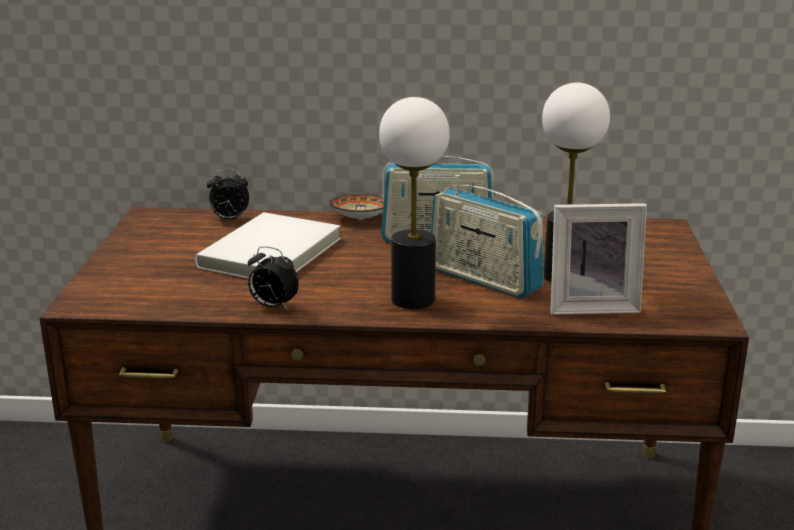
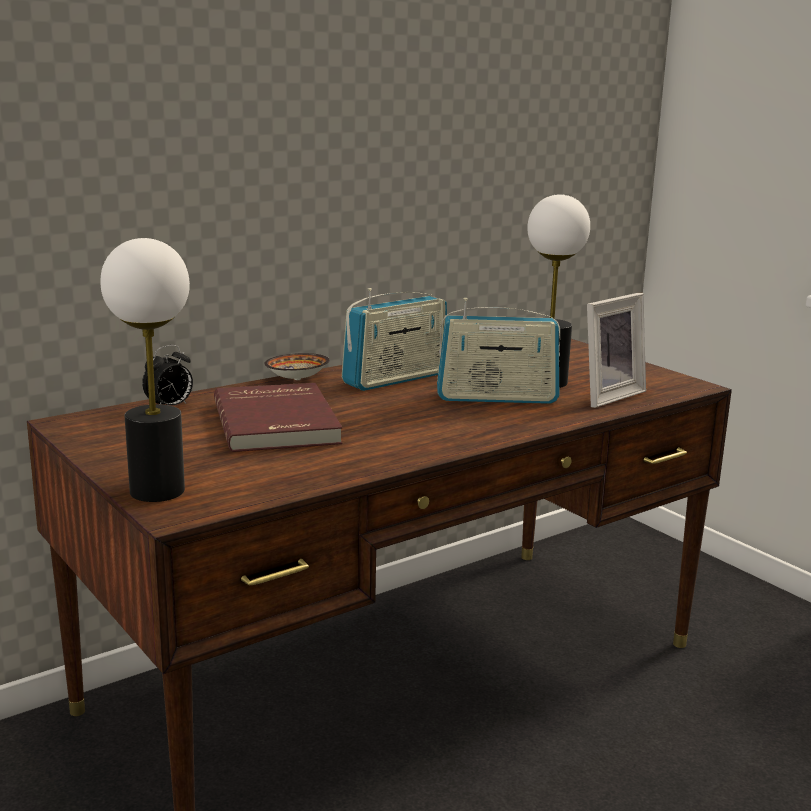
camera: 40 degrees left, 5 degrees down
(273, 253) = (278, 422): white book -> red book
(273, 306) = (375, 461): alarm clock -> none
(413, 299) = (477, 424): table lamp -> table lamp (158, 491)

